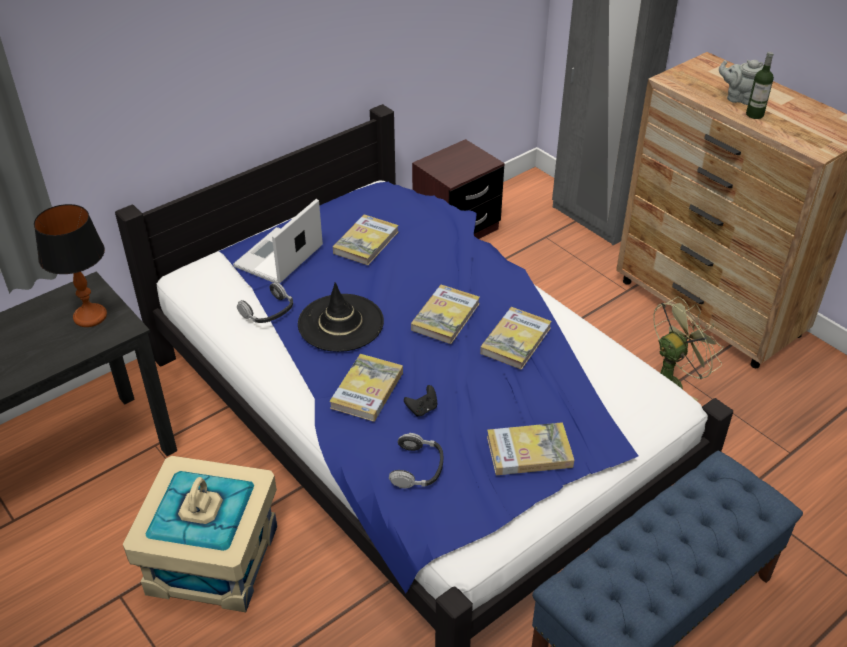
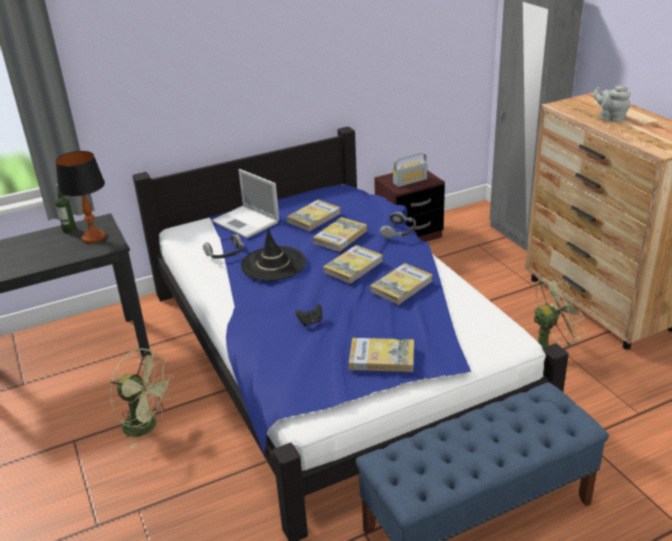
camera: 15 degrees right, 10 degrees down
(212, 559) = (147, 426): beige storage box -> green fan
(278, 257) = (246, 222): laptop -> laptop turned 90 degrees counterclockwise
(367, 390) = (274, 306): book -> book (340, 236)
(418, 468) = (291, 358): headphones -> headphones (399, 231)
(460, 166) = (410, 181): none -> radio
(754, 114) = (619, 128): bottle -> bottle (69, 230)

